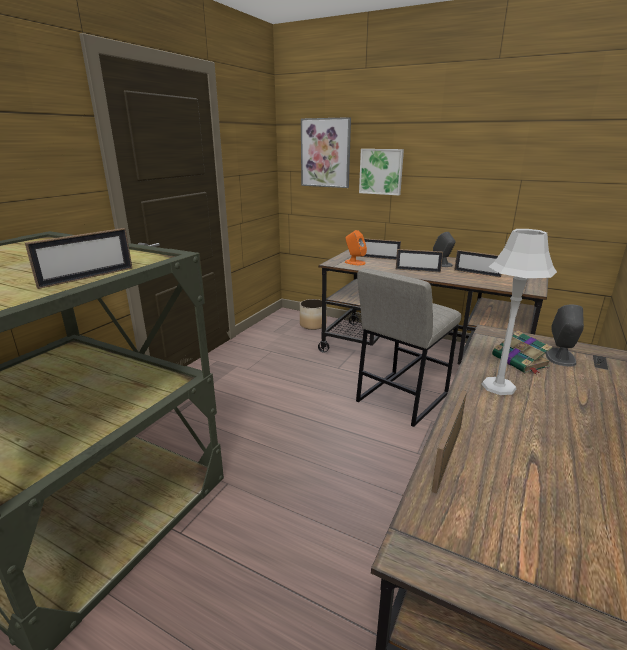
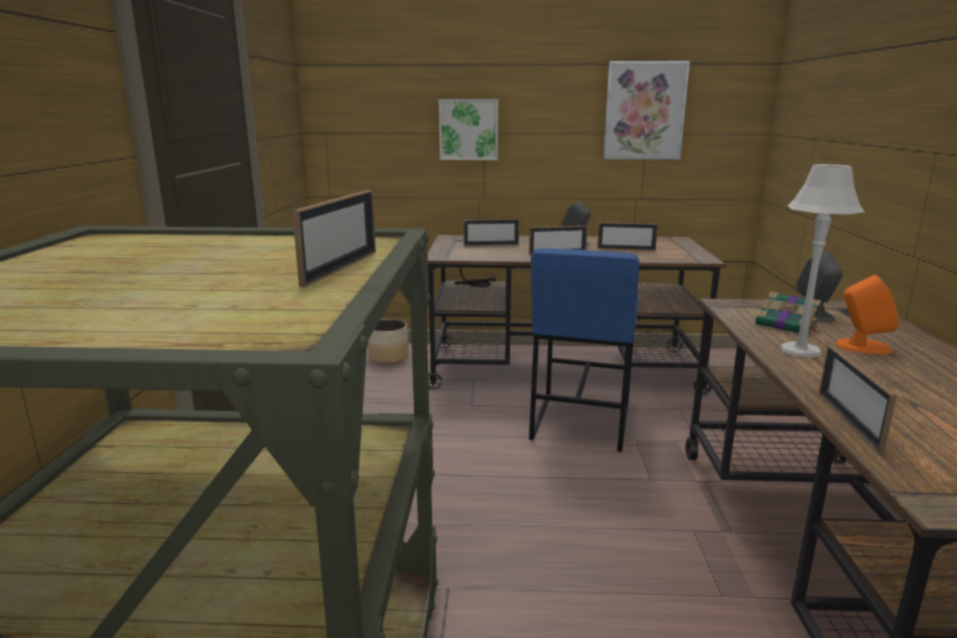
camera: 25 degrees left, 5 degrees down
(325, 153) = (383, 106): picture -> picture (644, 111)
(354, 262) = (468, 253): orange speaker -> orange speaker (862, 347)
(401, 398) = (580, 424): grey chair -> blue chair

